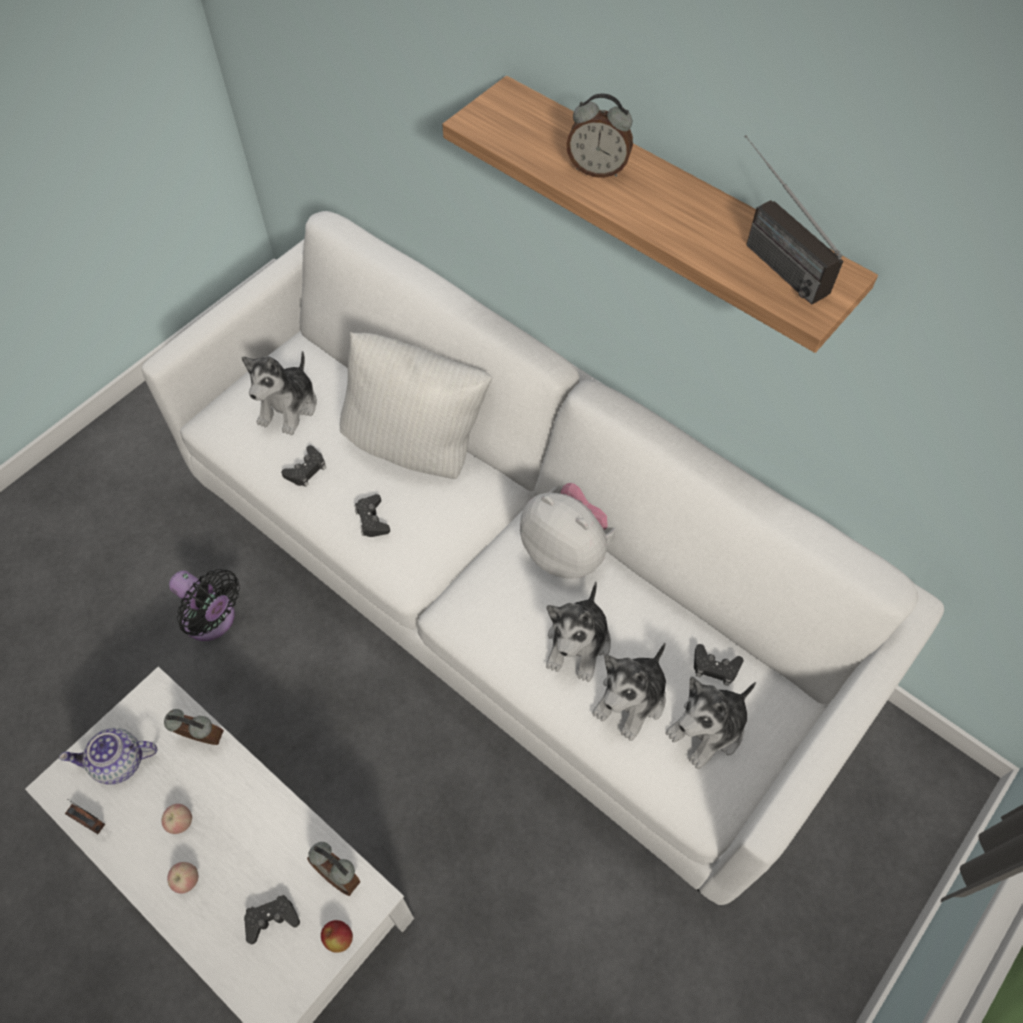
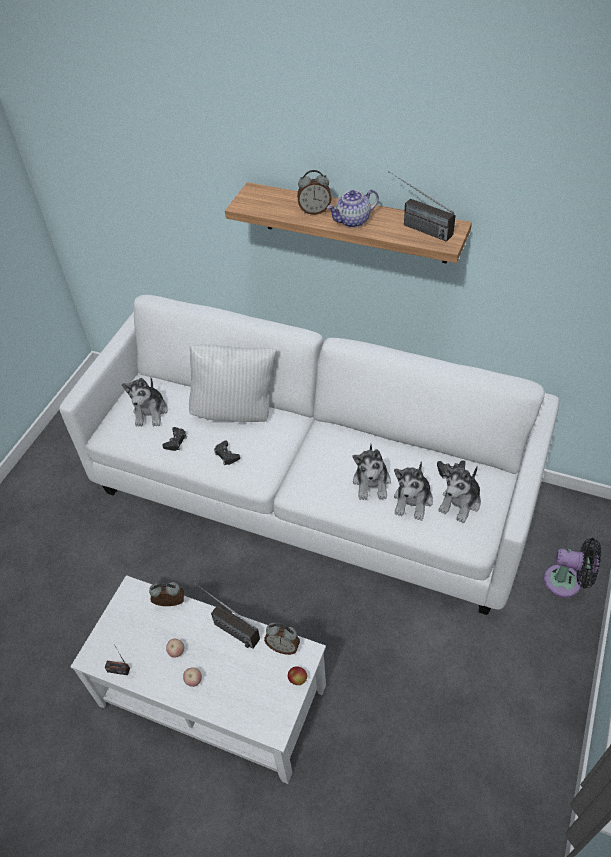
camera: 15 degrees left, 10 degrees down
(118, 763) = (124, 633): teapot -> teapot (353, 221)
(213, 620) = (133, 563): black fan -> black fan (566, 582)
(267, 806) = (225, 626): none -> radio
(271, 919) = (253, 683): black game controller -> none
(569, 549) = (346, 437): plush toy -> none

